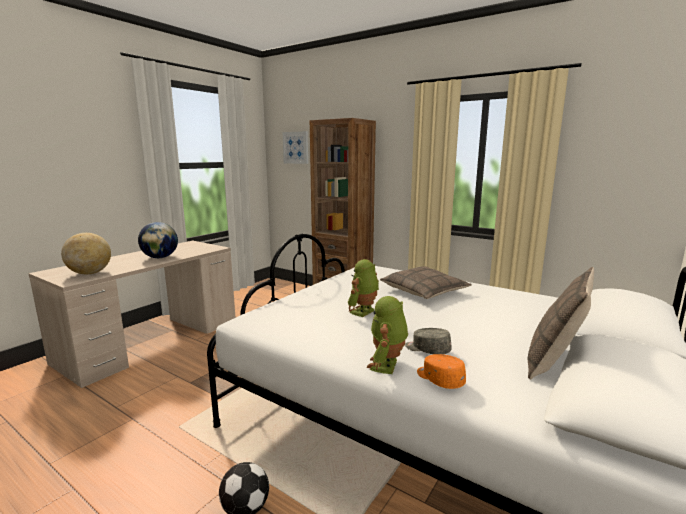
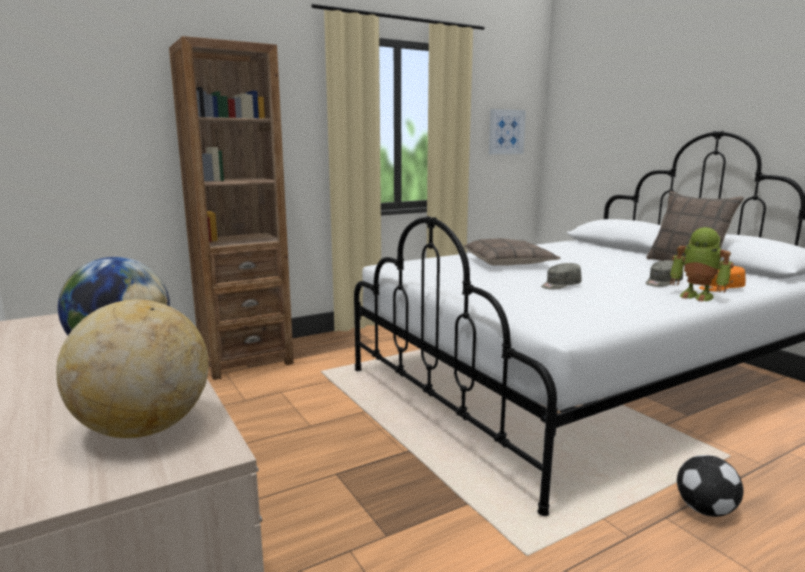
camera: 65 degrees left, 0 degrees up
(296, 147) = (57, 89): picture -> picture (506, 132)
(364, 312) = (560, 285): toy robot -> grey cap

